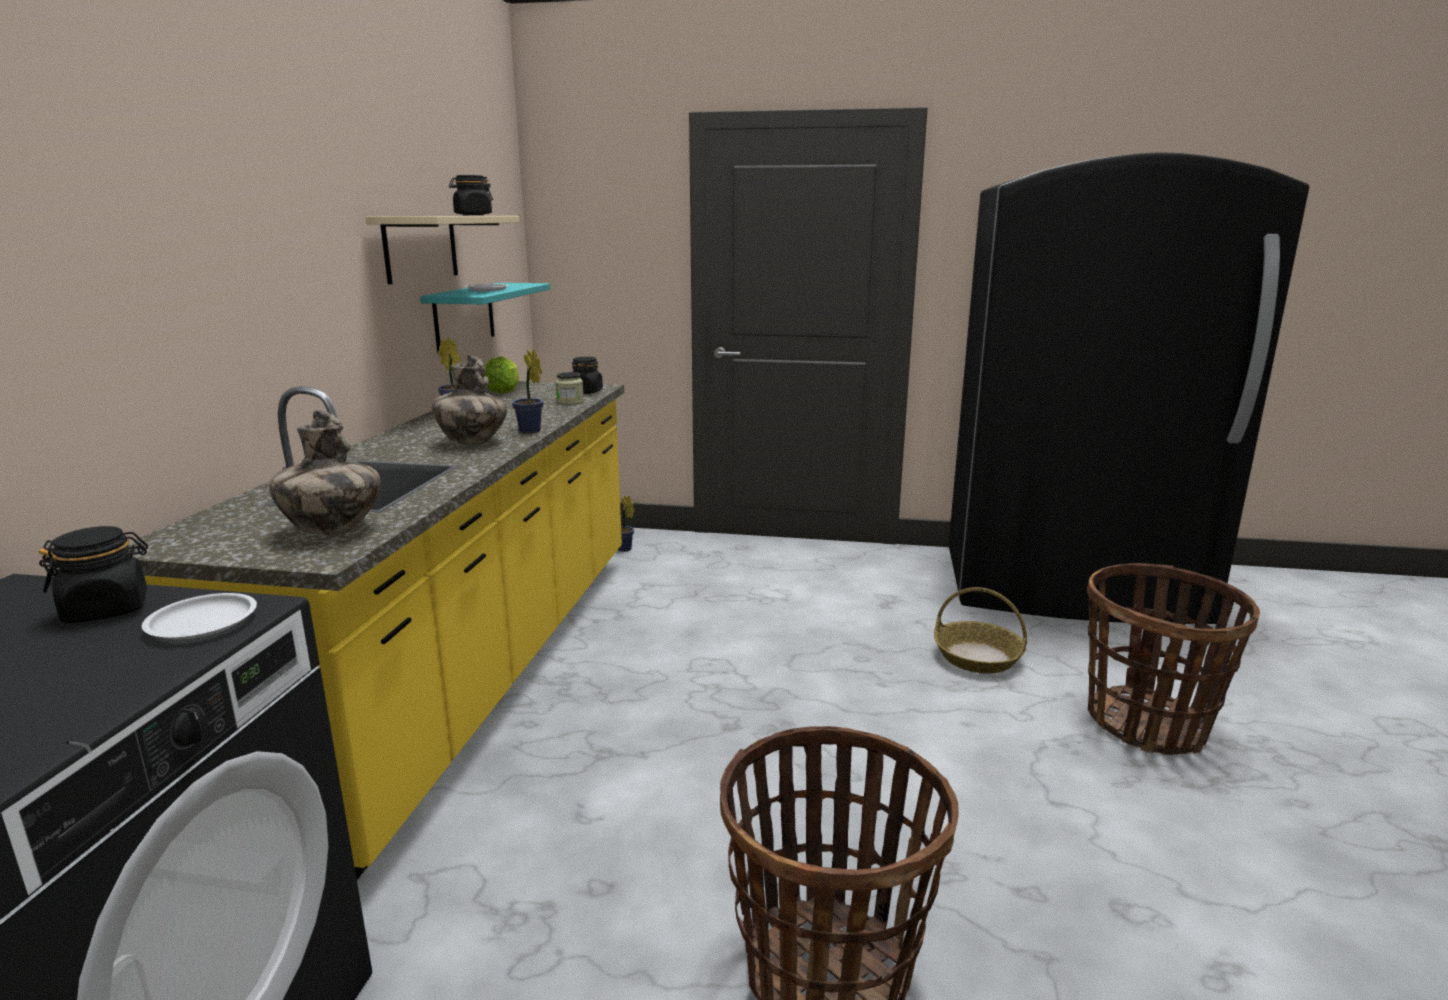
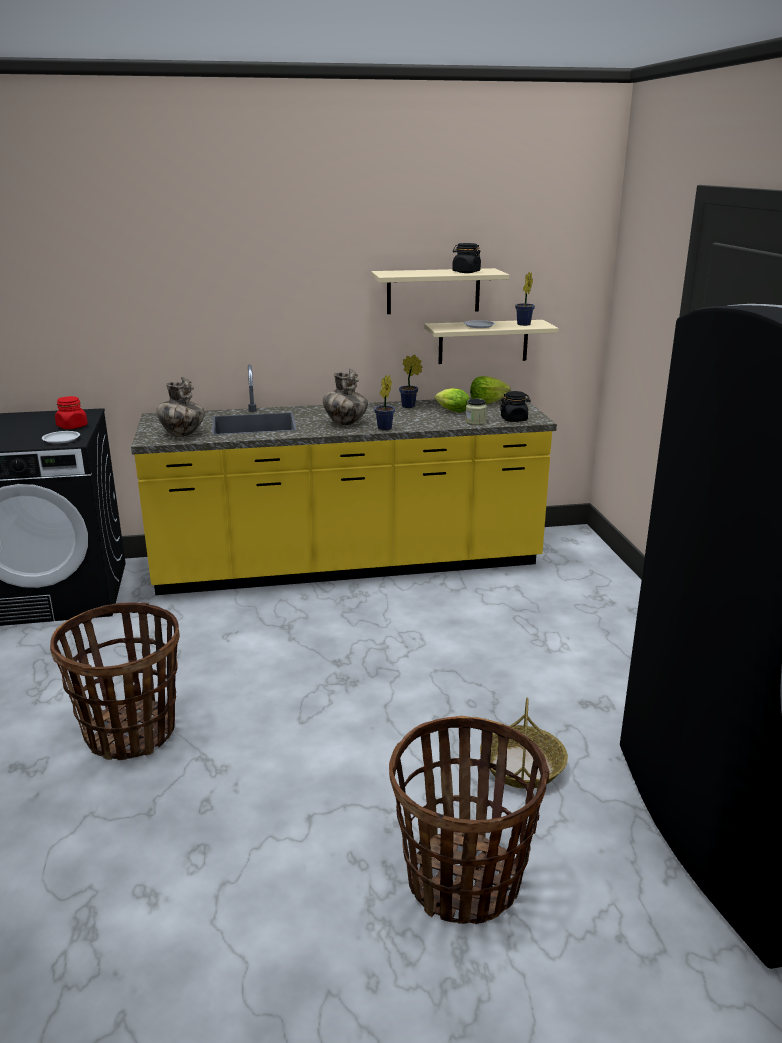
camera: 70 degrees right, 5 degrees up
(107, 609) = (72, 426): black jar -> red jar
(464, 316) = (483, 341): turquoise shelf -> beige shelf
(511, 404) = (451, 411): none -> lettuce
(625, 549) = (570, 564): potted plant -> potted plant (523, 324)

